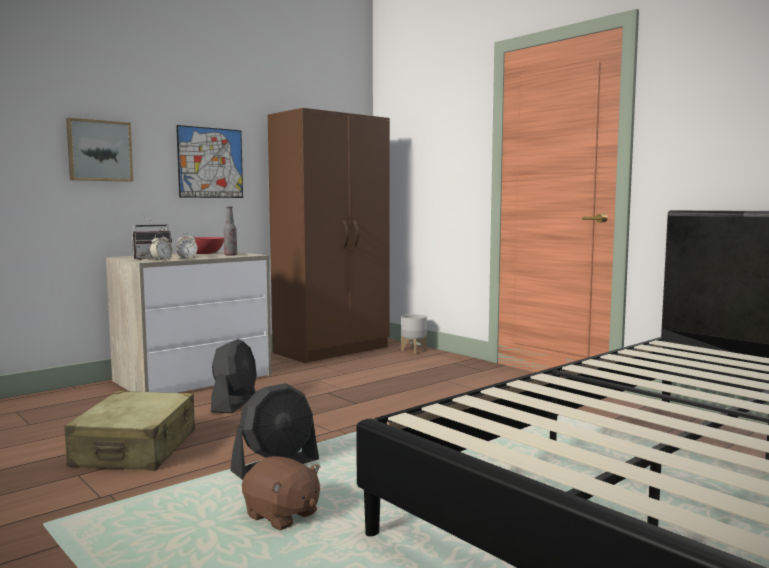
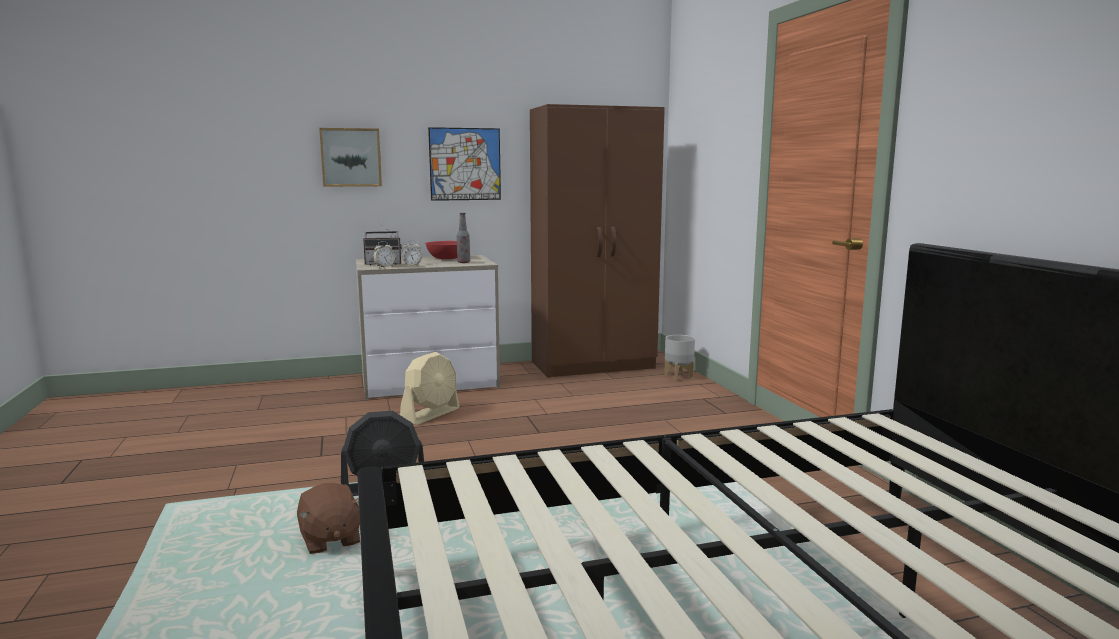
camera: 25 degrees right, 5 degrees up
(136, 449) = (302, 448): beige suitcase -> none
(234, 403) = (430, 414): black fan -> beige fan

